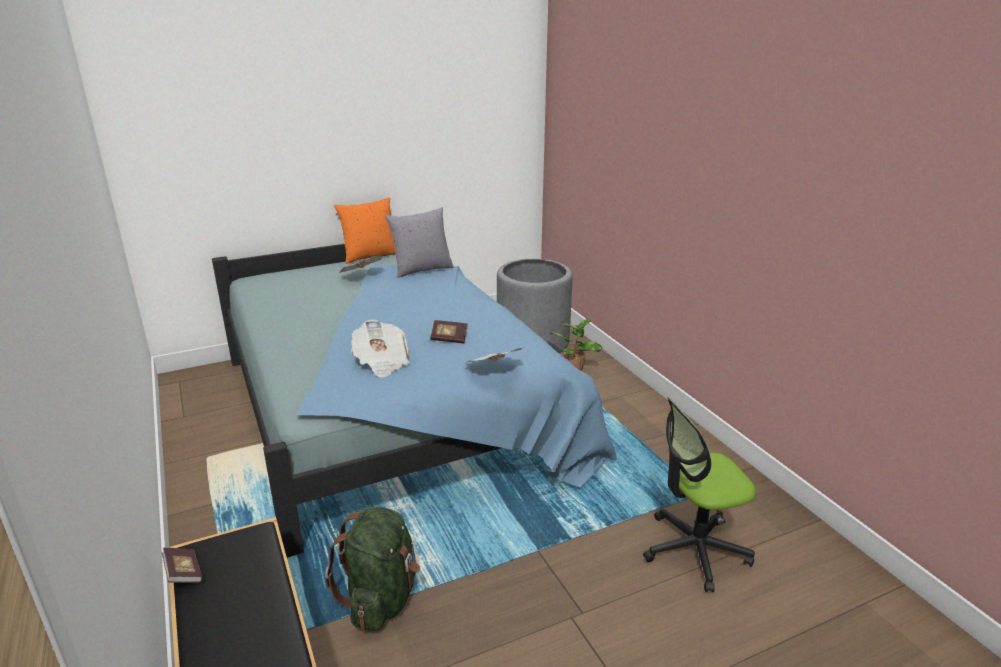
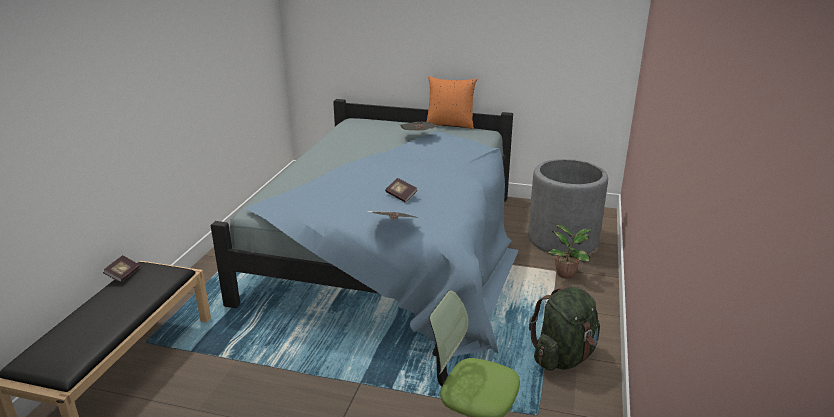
camera: 40 degrees right, 0 degrees up
(381, 362) = (335, 195): newspaper -> none
(381, 598) = (239, 356): green backpack -> green backpack (563, 357)
(421, 269) = (466, 143): grey pillow -> none

